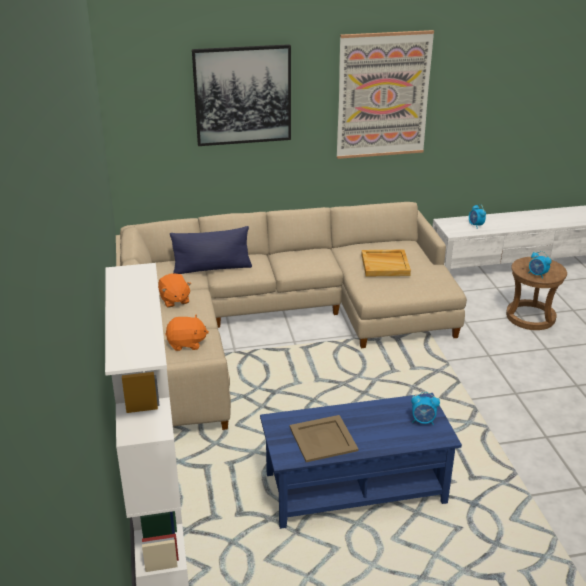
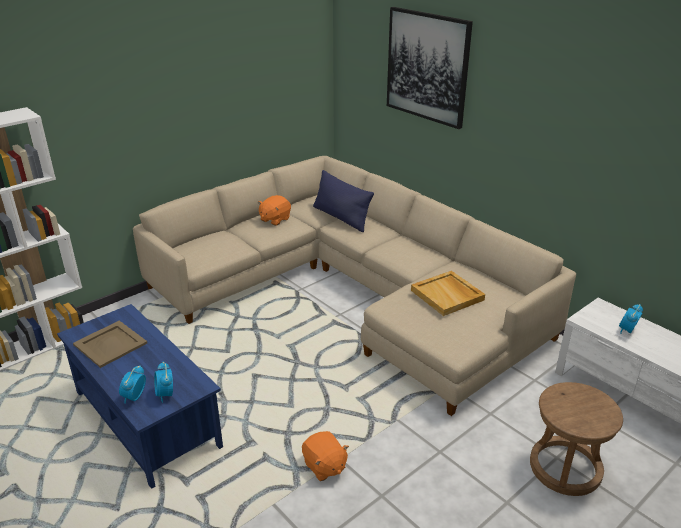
camera: 60 degrees right, 0 degrees up
(186, 344) = (217, 244): orange plush toy -> orange plush toy (324, 466)
(383, 95) = (561, 112): picture -> none
(537, 275) = (561, 410): alarm clock -> alarm clock (134, 397)

